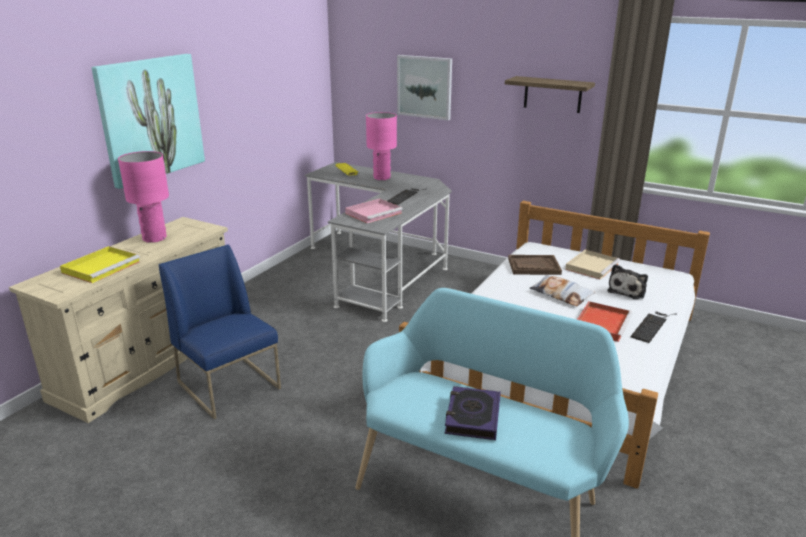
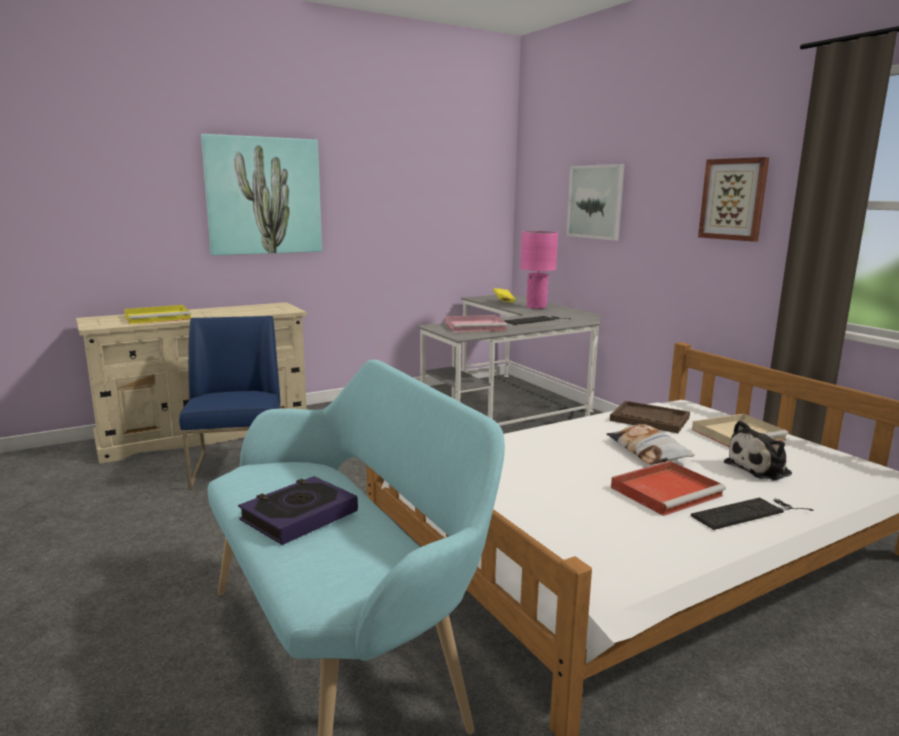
camera: 30 degrees right, 10 degrees down
(154, 238) = (234, 309): pink table lamp -> none
(552, 94) = (733, 199): shelf -> picture

